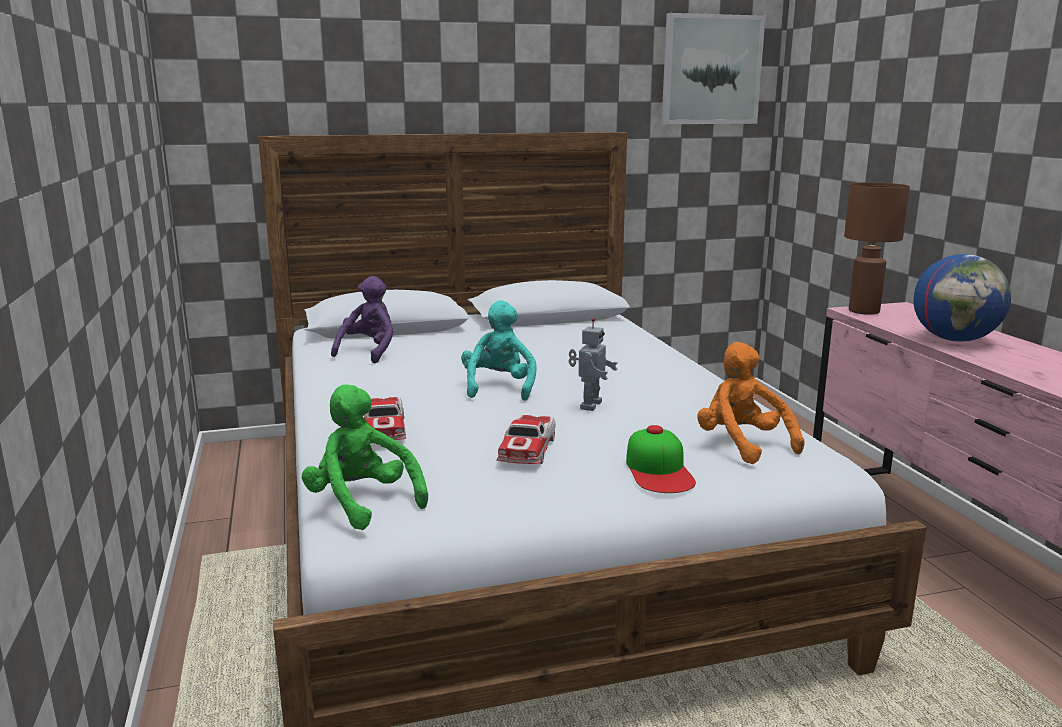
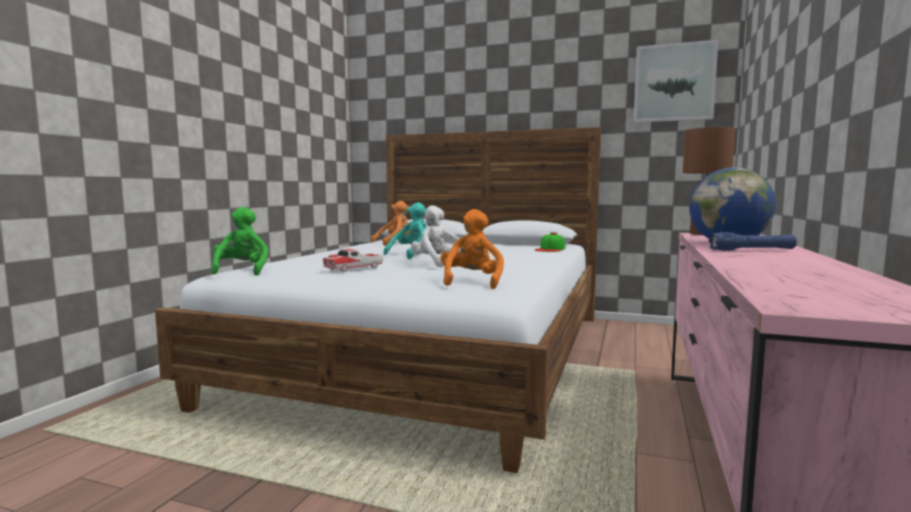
camera: 35 degrees right, 10 degrees down
(369, 352) = (394, 243): purple plush toy -> orange plush toy
(384, 429) = (316, 257): toy car -> none
(589, 405) = (438, 264): toy robot -> white plush toy
(659, 470) = (391, 281): cap -> cap (550, 249)
(1014, 356) = (752, 250): none -> blue flashlight

